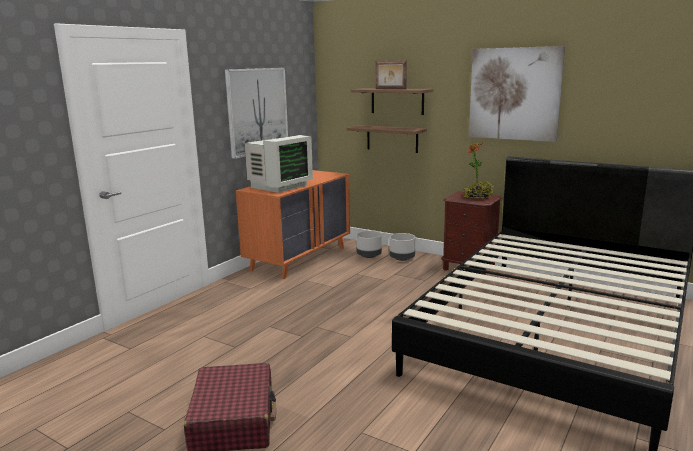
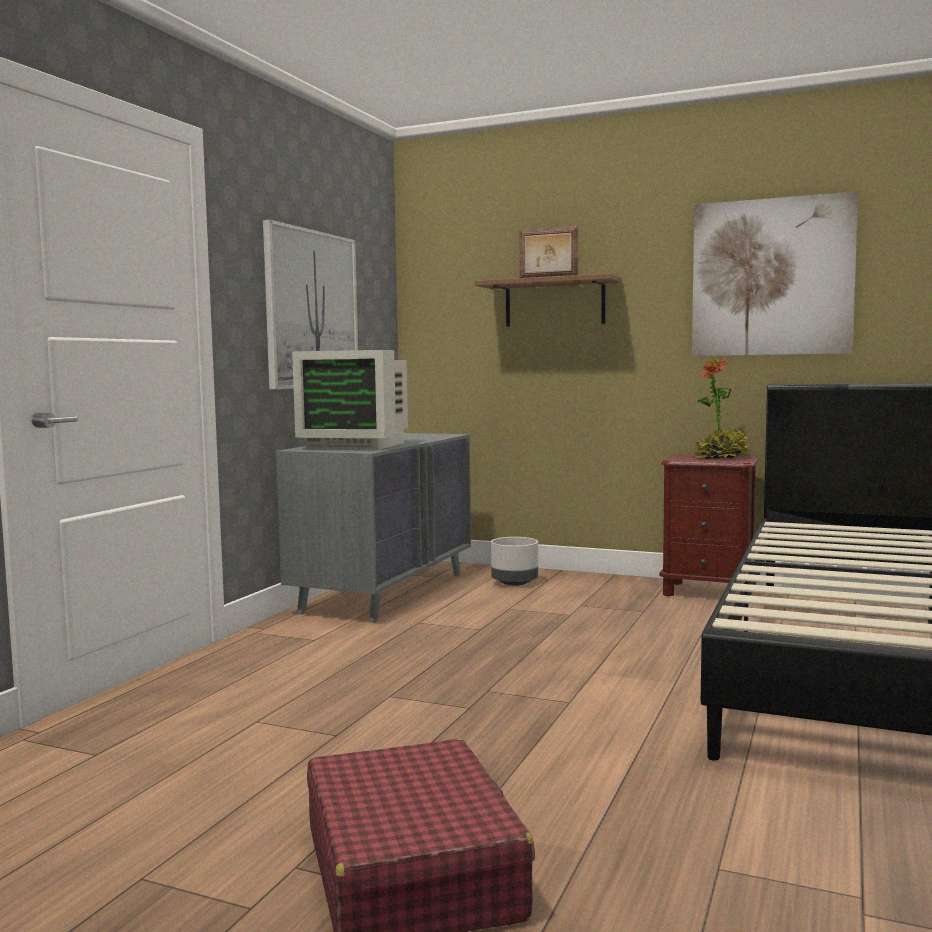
camera: 10 degrees left, 10 degrees down
(278, 186) = (356, 445): monitor -> monitor turned 75 degrees clockwise
(299, 258) = (385, 592): orange dresser -> grey dresser
(392, 138) = (545, 370): brown shelf -> none
(402, 258) = (578, 584): grey planter -> none

